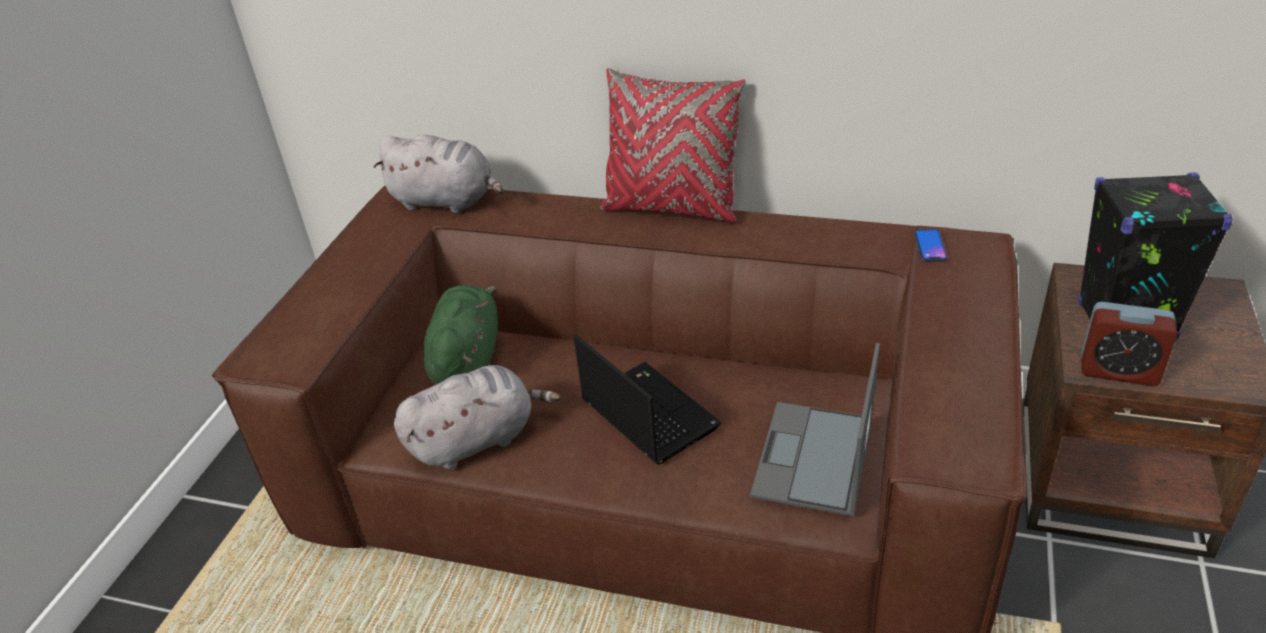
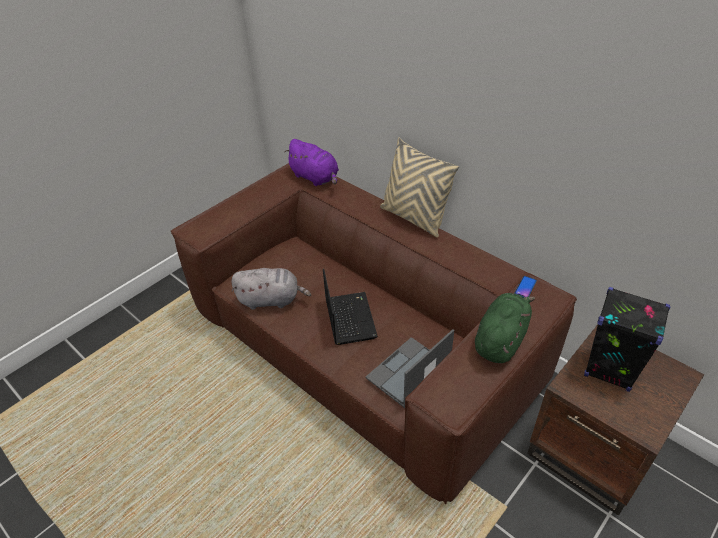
camera: 25 degrees right, 5 degrees up
(447, 201) = (315, 178): grey plush toy -> purple plush toy
(467, 360) = (291, 259): green plush toy -> green plush toy (500, 340)
(671, 208) = (414, 218): red pillow -> beige pillow
(1118, 371) = (581, 395): alarm clock -> none

